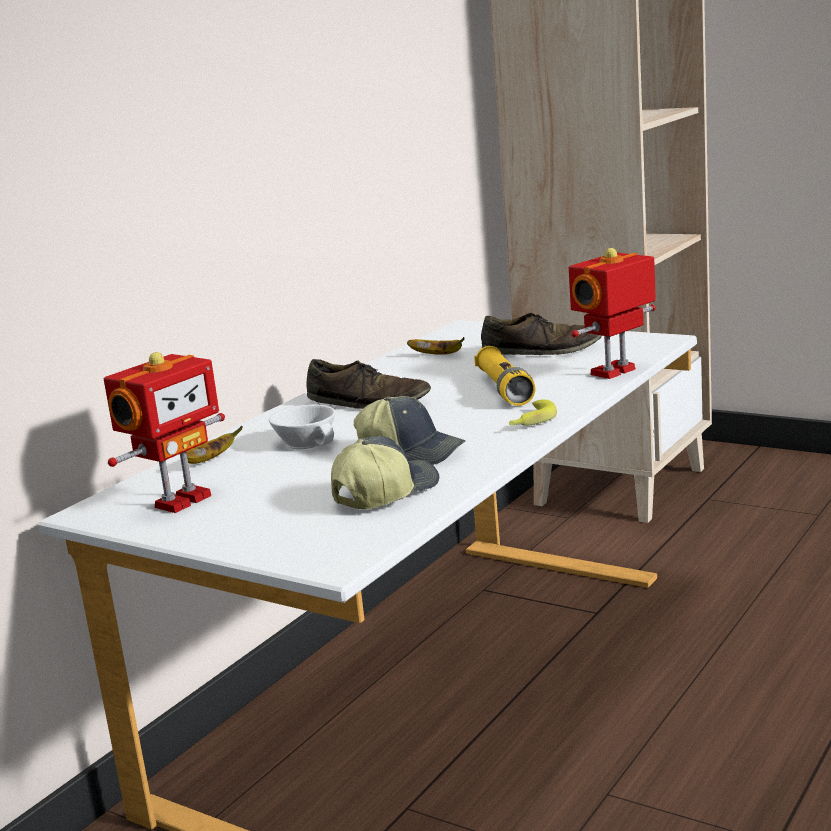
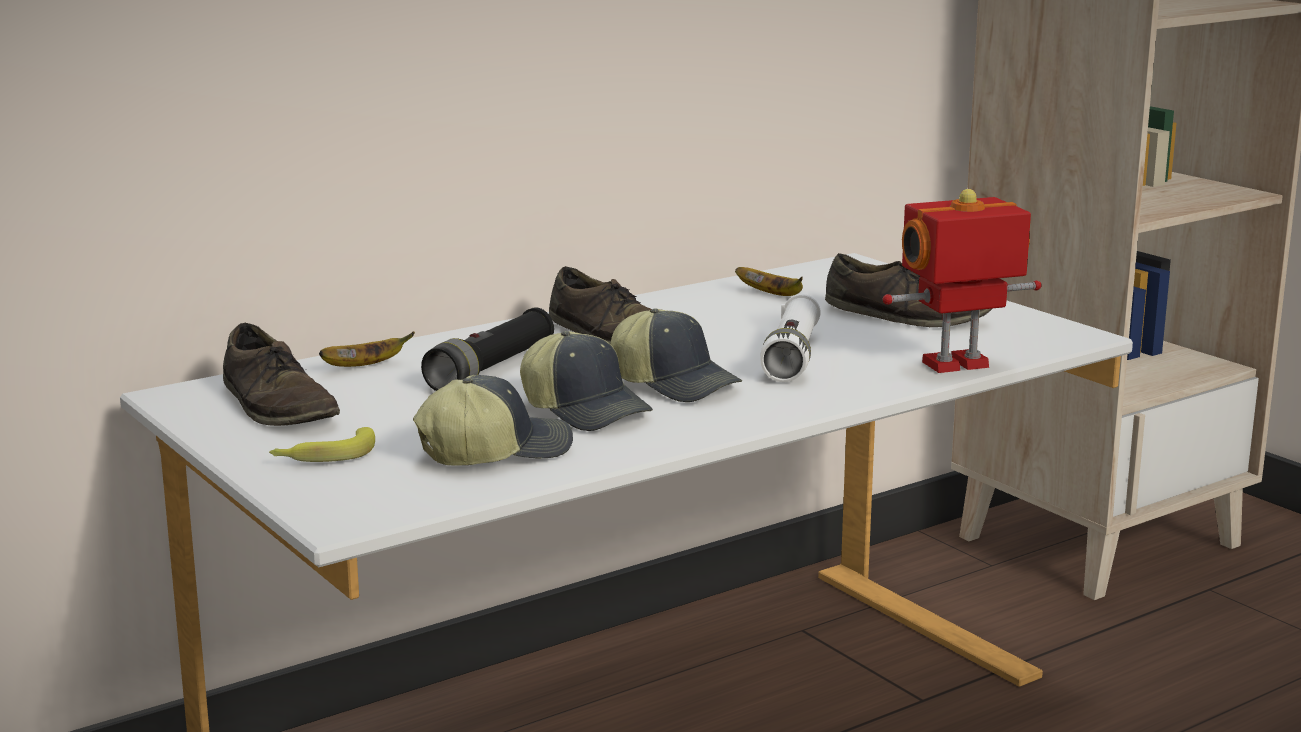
camera: 20 degrees right, 0 degrees up
(180, 501) = (278, 406): toy robot -> brown shoe
(309, 442) = (491, 370): white cup -> black flashlight
(450, 422) = (675, 383): none -> cap
(504, 389) = (792, 357): yellow flashlight -> white flashlight
(530, 421) = (769, 405): banana -> banana (324, 456)

